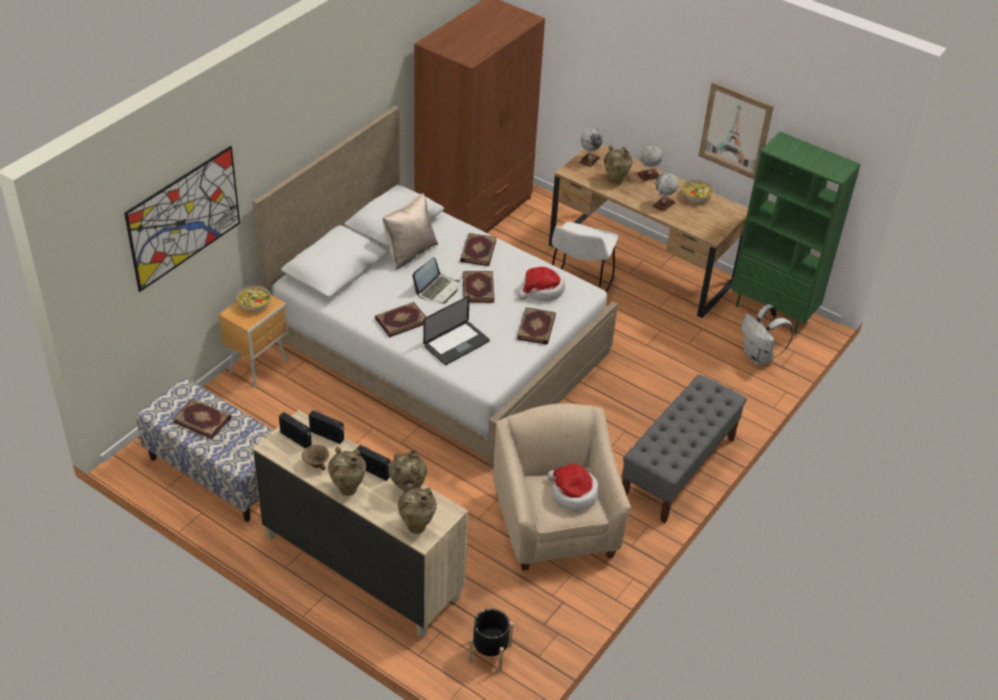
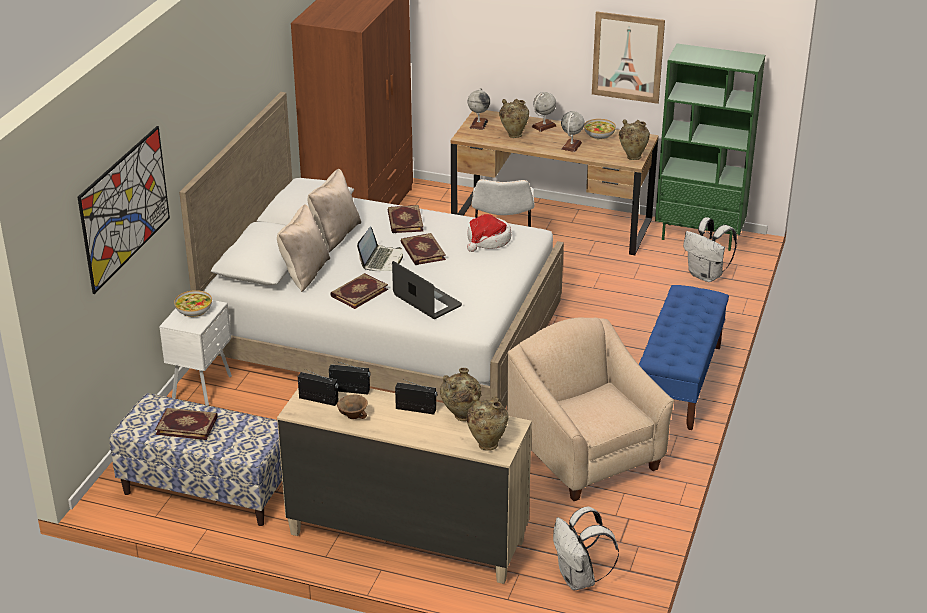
camera: 15 degrees left, 10 degrees down
(260, 367) = (203, 387): brown nightstand -> white nightstand
(348, 488) = (397, 428): beige vase -> beige vase (632, 157)
(364, 288) = (304, 273): none -> beige pillow
(456, 344) = (427, 301): laptop -> laptop turned 75 degrees counterclockwise
(490, 652) = (579, 579): black planter -> white backpack
(537, 328) = (500, 271): book -> none
(572, 494) = (607, 405): hat -> none
(678, 468) = (680, 382): grey bench -> blue bench

